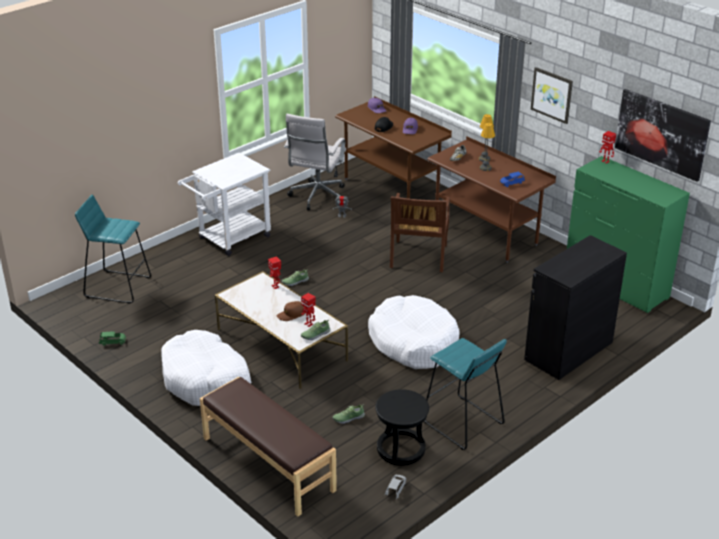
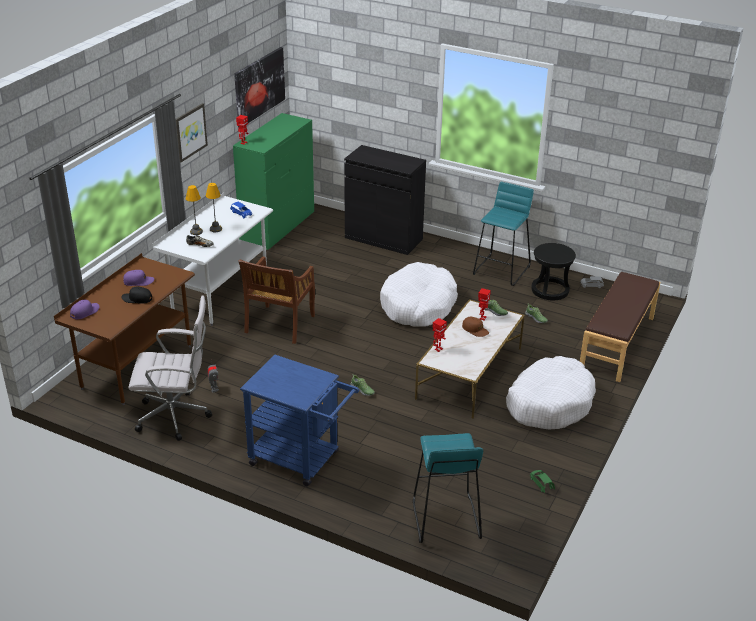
camera: 110 degrees left, 0 degrees up
(229, 239) = (301, 460): white cart -> blue cart
(418, 257) = (279, 325): brown chair -> brown chair turned 120 degrees clockwise
(485, 234) = (220, 294): brown desk -> white desk

